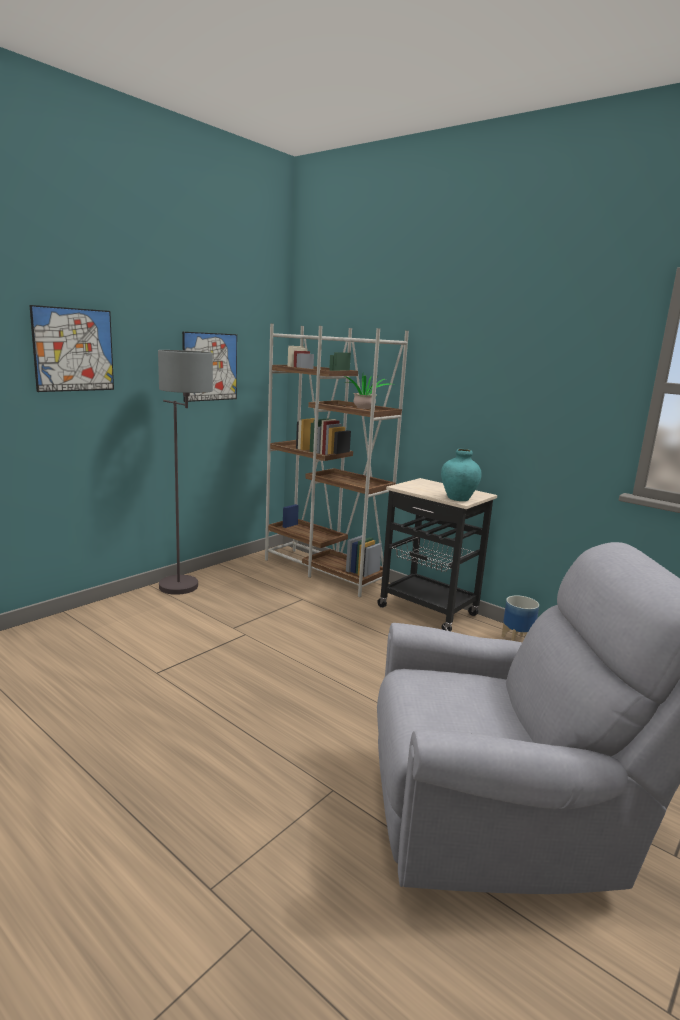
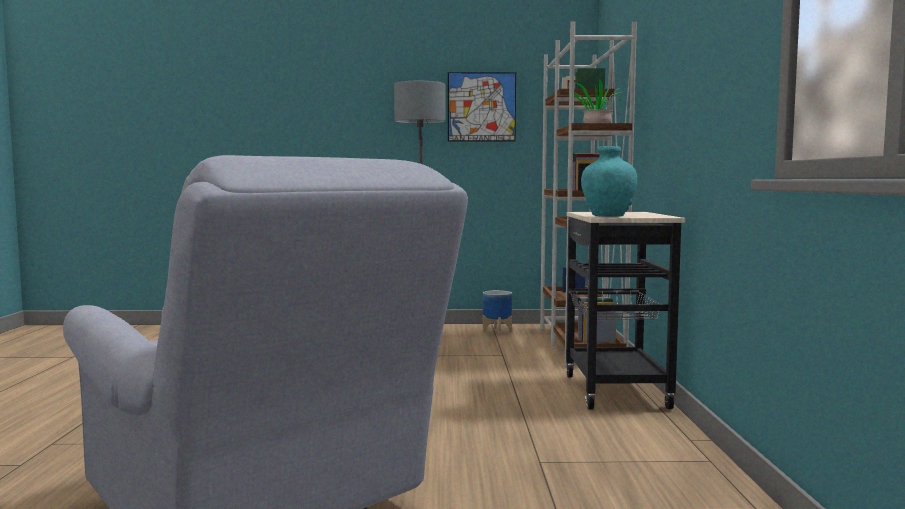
camera: 50 degrees right, 10 degrees down
(74, 350) = (337, 92): picture -> none
(516, 640) = (667, 439): planter -> planter (497, 331)

